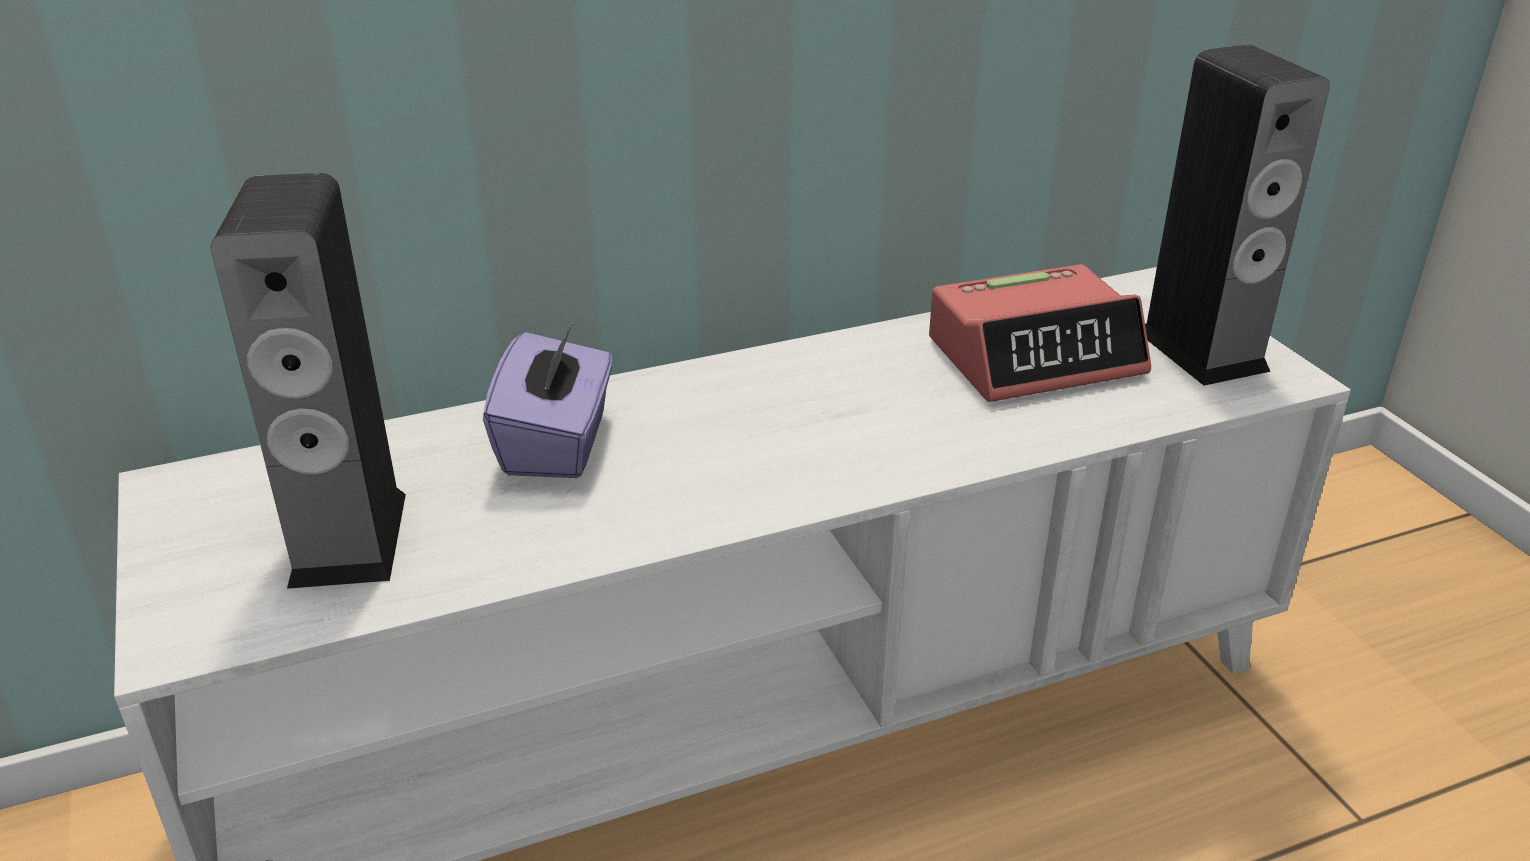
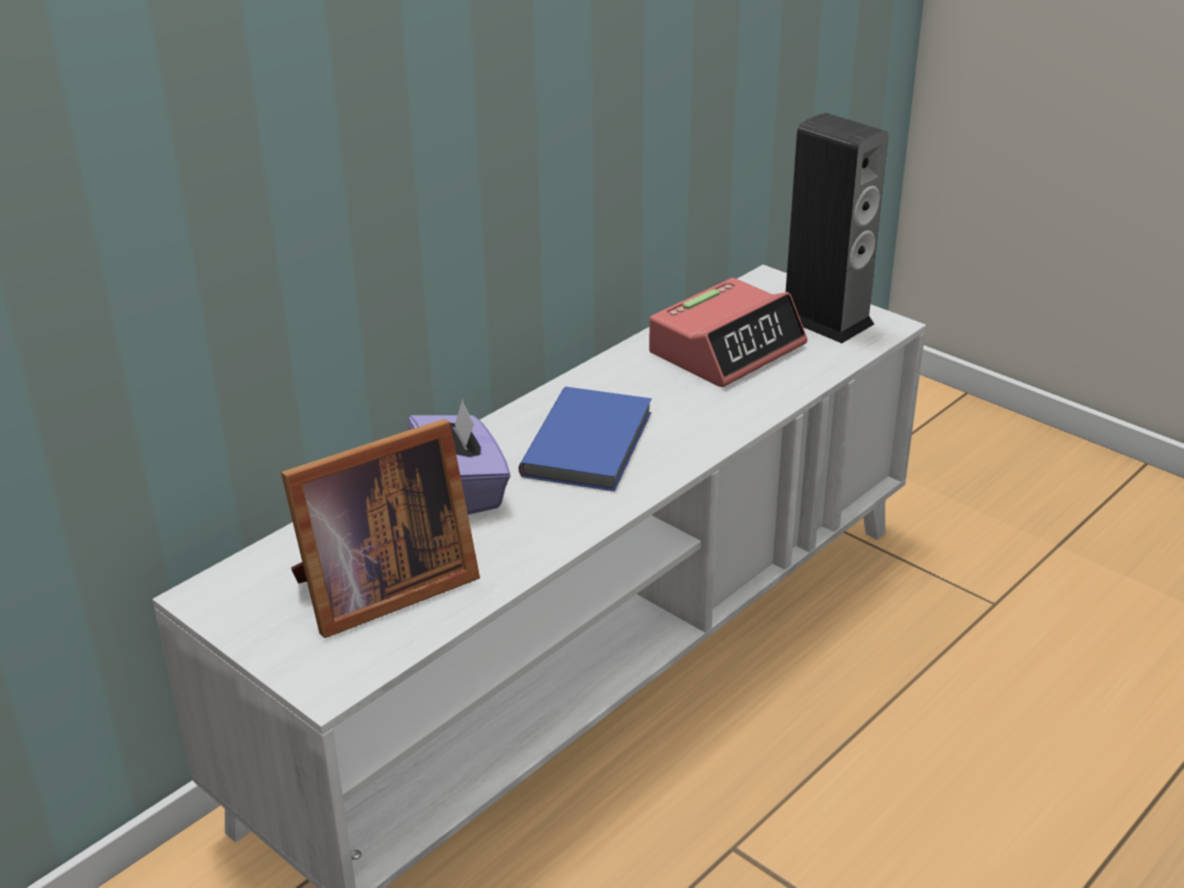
camera: 25 degrees left, 0 degrees up
(349, 539) = (378, 590): speaker -> picture frame
(763, 429) = (592, 443): none -> blue book

